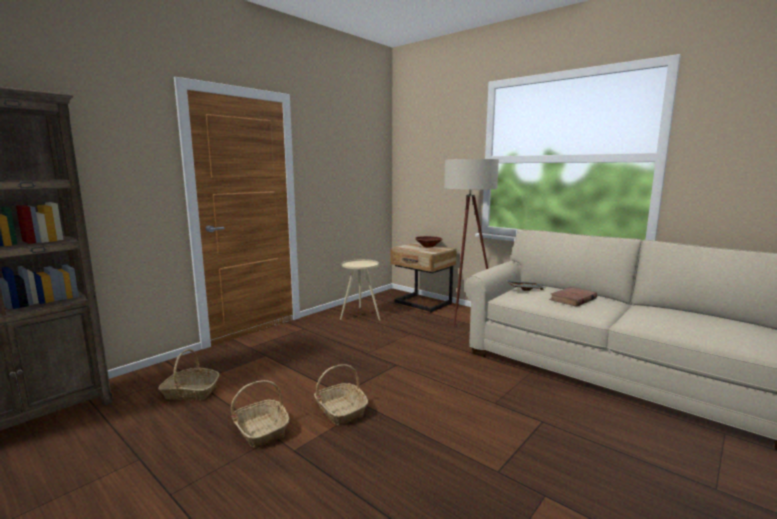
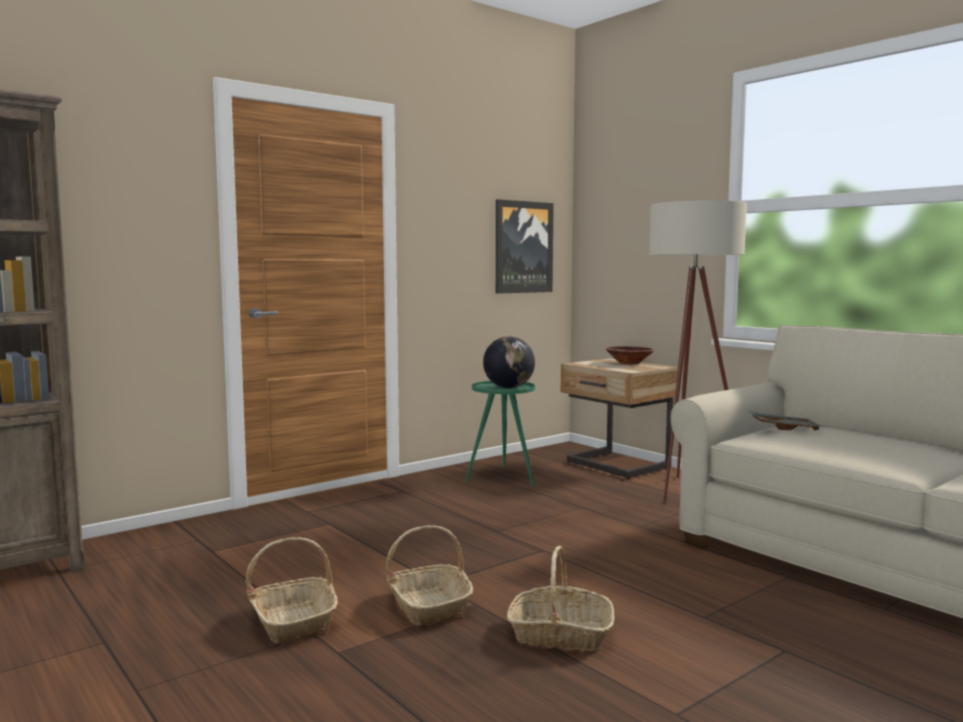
camera: 10 degrees right, 5 degrees down
(190, 392) = (200, 564): basket -> basket (560, 634)
(361, 315) = (503, 477): beige side table -> green side table
(363, 264) = (509, 387): none -> globe
(365, 179) = (523, 247): none -> picture
(573, 299) = (870, 445): brown book -> none

